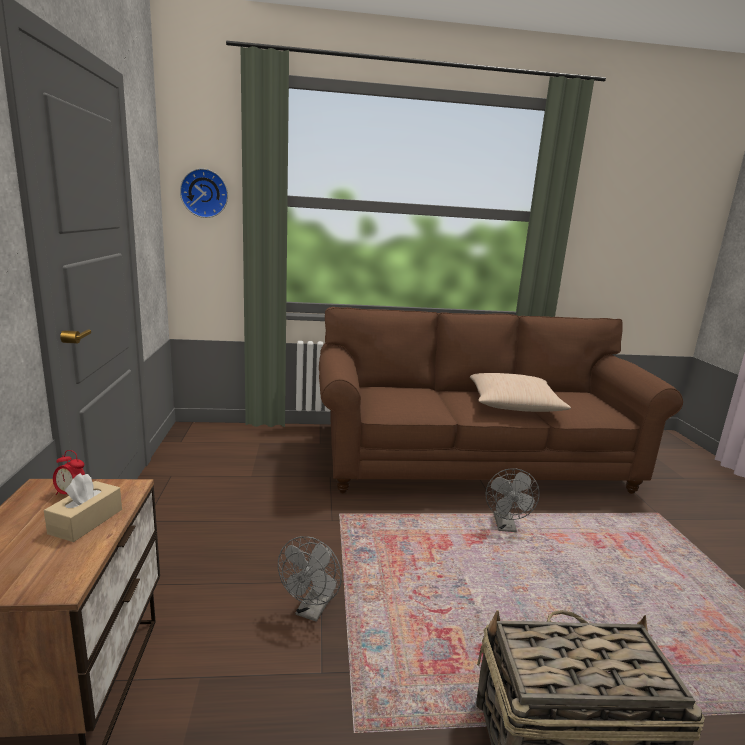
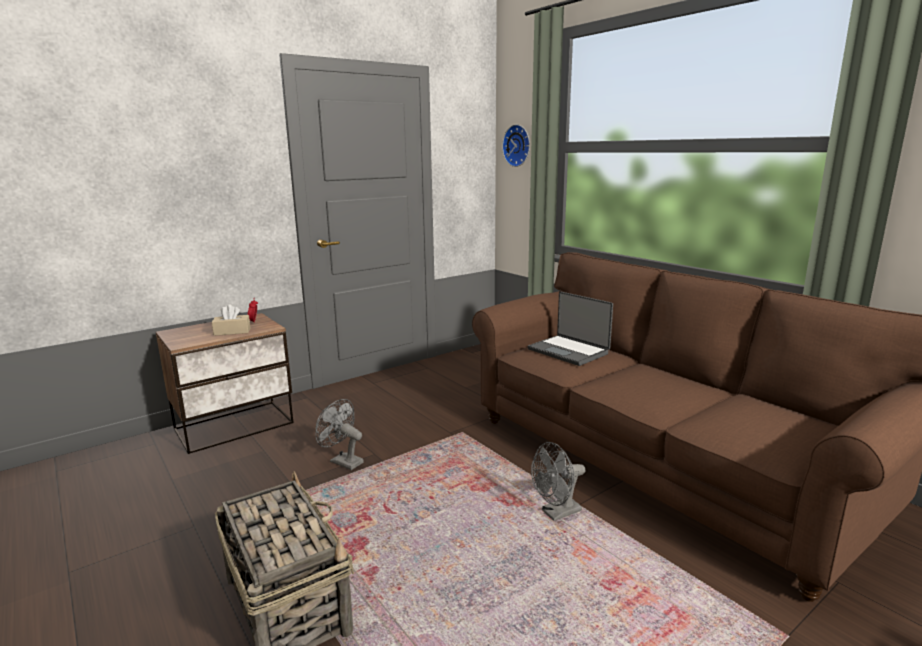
camera: 60 degrees right, 0 degrees up
(312, 610) = (342, 461): grey fan -> grey fan turned 45 degrees clockwise
(402, 397) = (569, 351): none -> laptop
(513, 404) = (675, 396): beige pillow -> none

